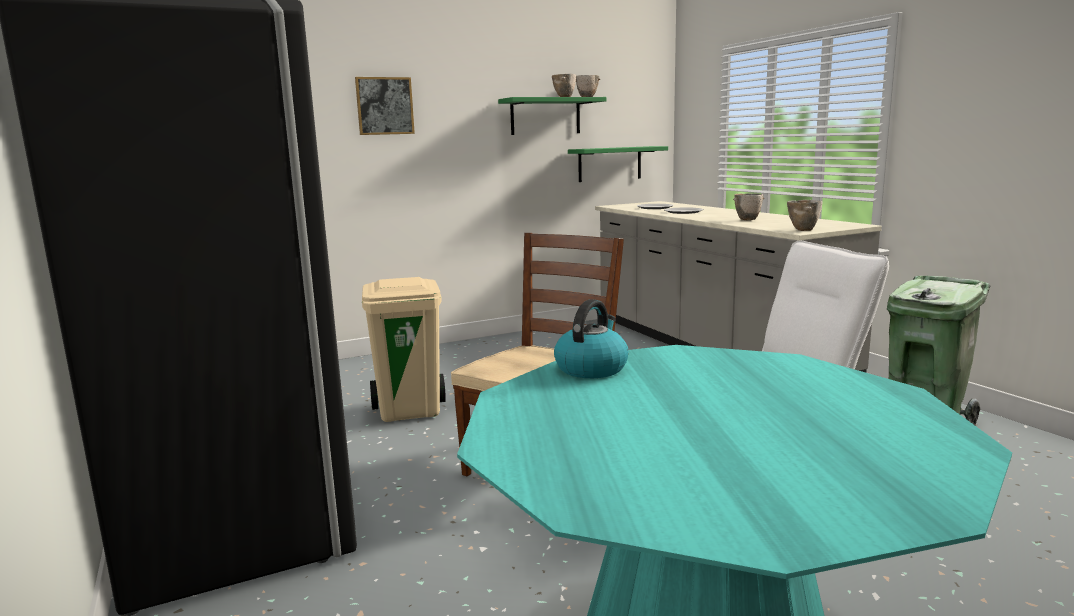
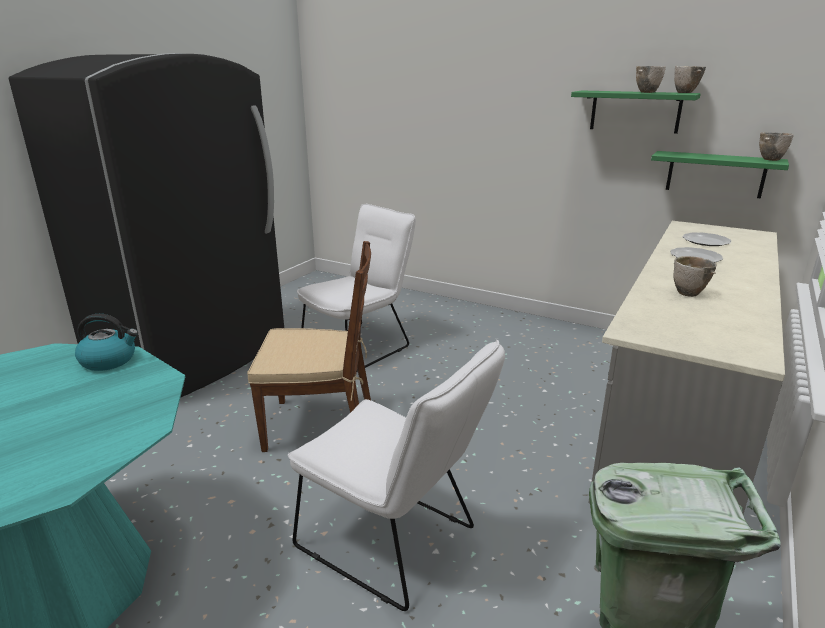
camera: 55 degrees right, 10 degrees up
(384, 106) = (472, 94): picture -> none
(410, 410) = (361, 346): beige trash can -> white chair
(803, 230) = (646, 332): bowl -> bowl (771, 159)

